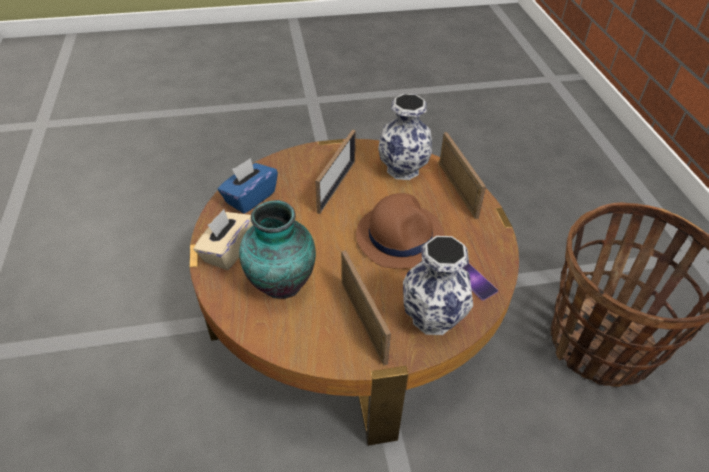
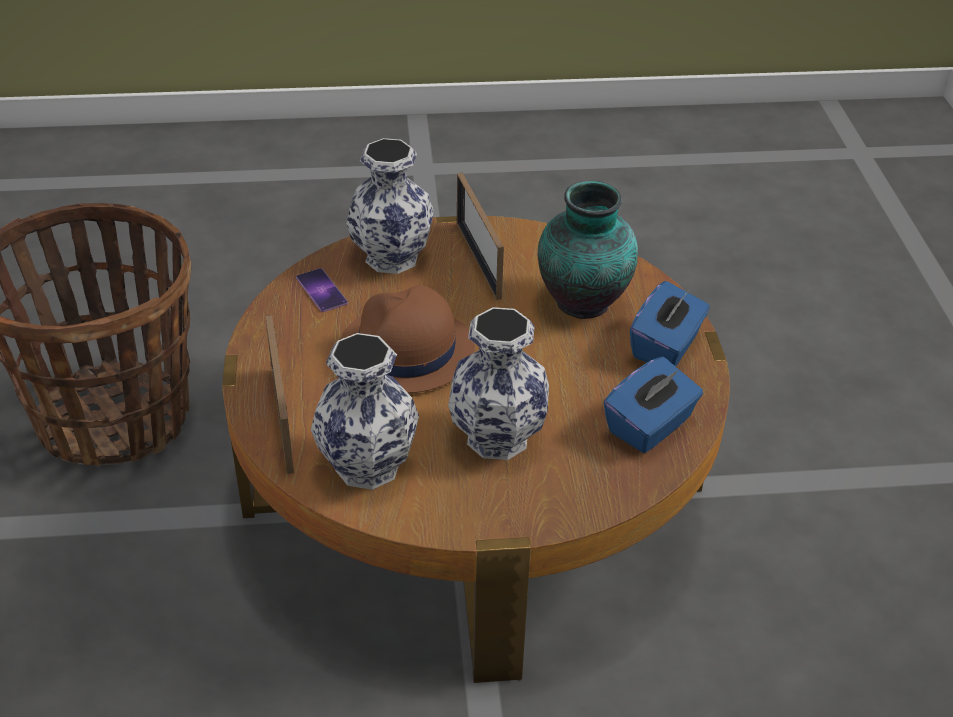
camera: 175 degrees left, 5 degrees down
(227, 251) = (666, 346): beige tissue box -> blue tissue box
(336, 186) = (497, 439): picture frame -> vase

